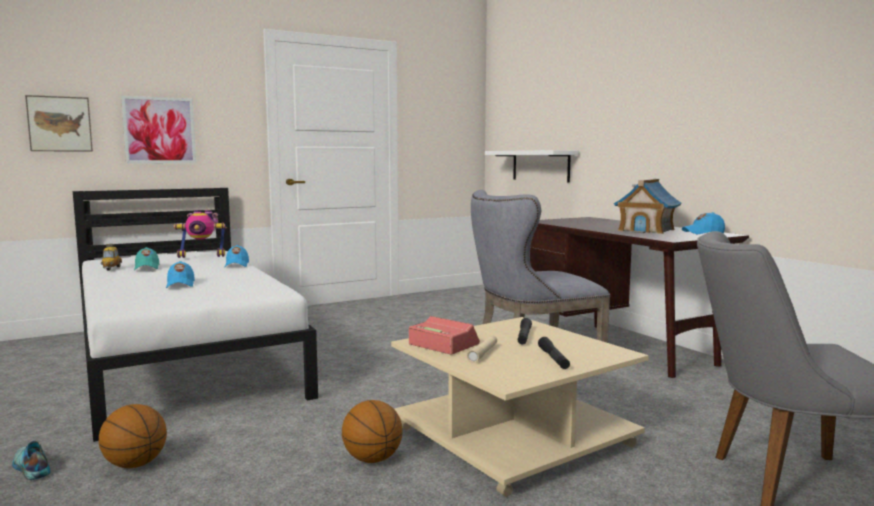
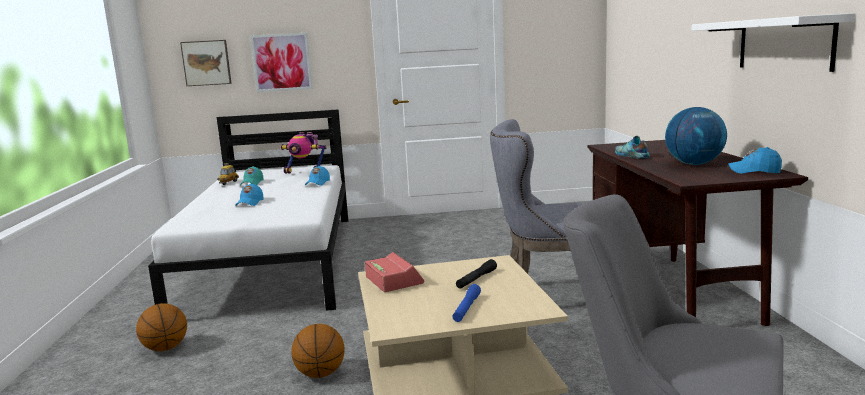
camera: 25 degrees right, 5 degrees up
(30, 468) = (107, 340): shoe -> shoe (630, 155)
(483, 353) = (413, 294): beige flashlight -> none
(540, 165) = (644, 78): white shelf -> white shelf (784, 44)
(553, 359) = (466, 308): black flashlight -> blue flashlight
(646, 230) = (694, 164): toy house -> globe

